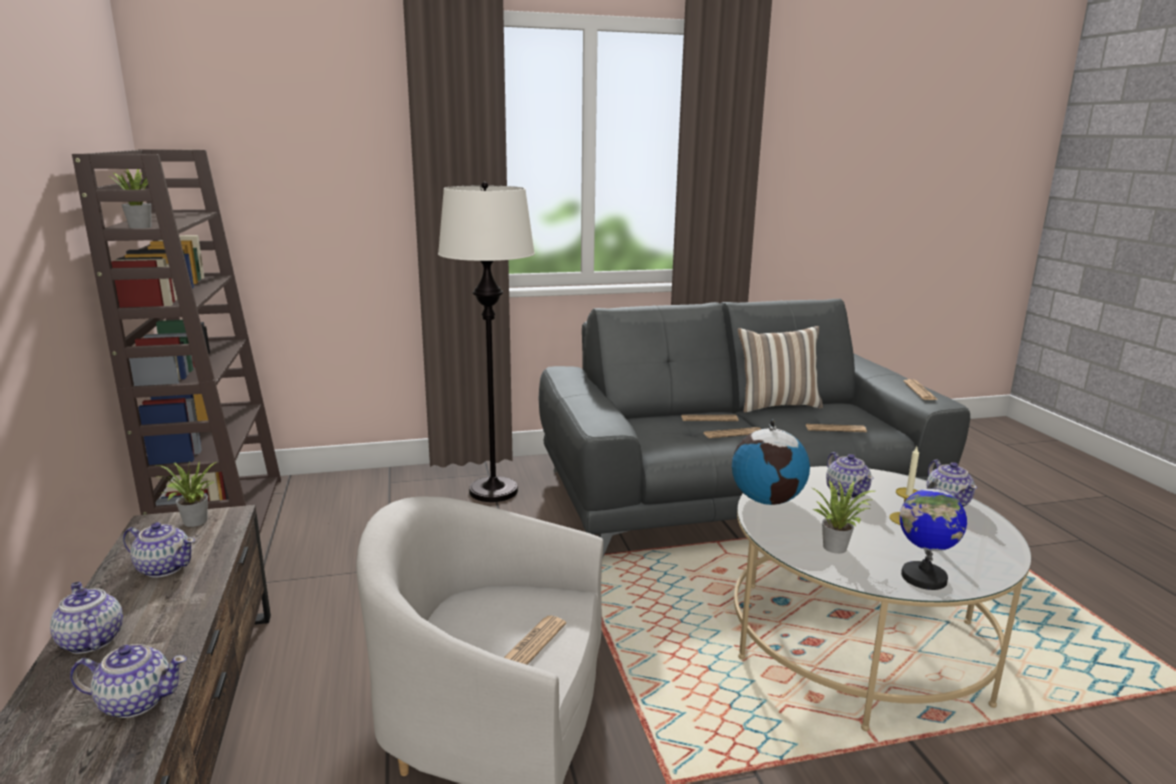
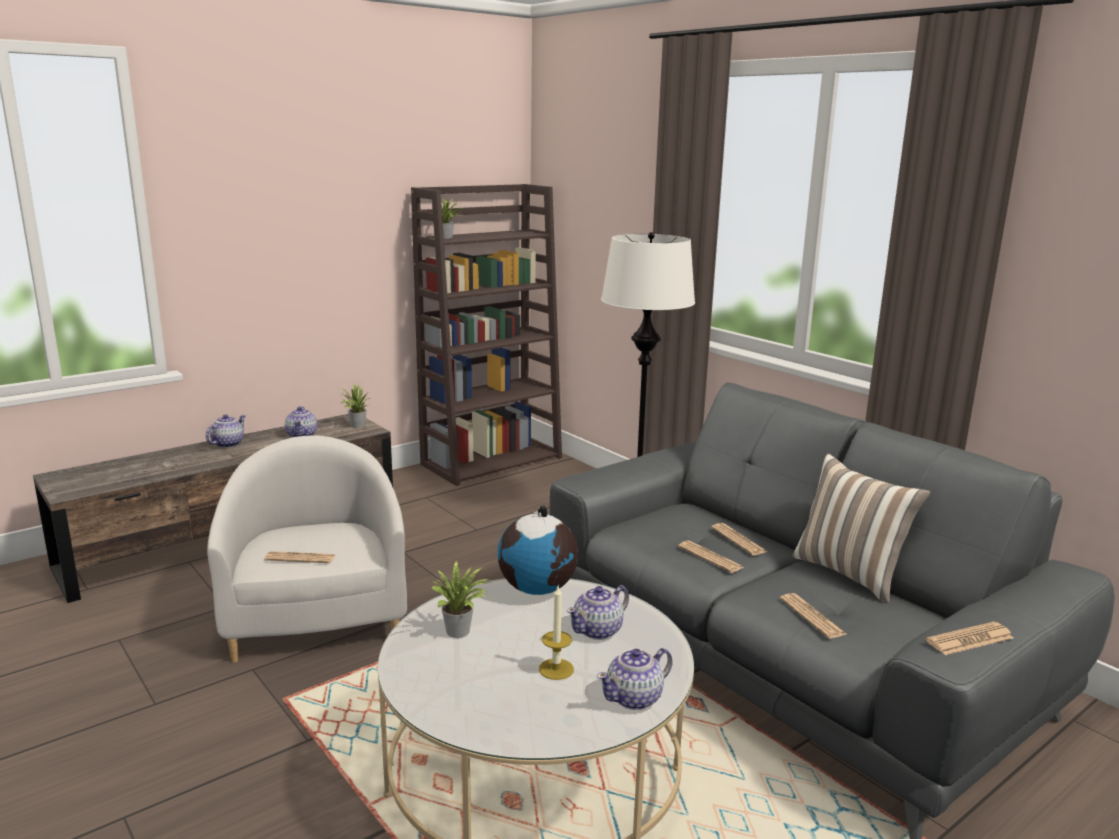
camera: 65 degrees right, 0 degrees up
(135, 701) = (182, 467): teapot -> none
(923, 578) = (423, 682): globe -> none

